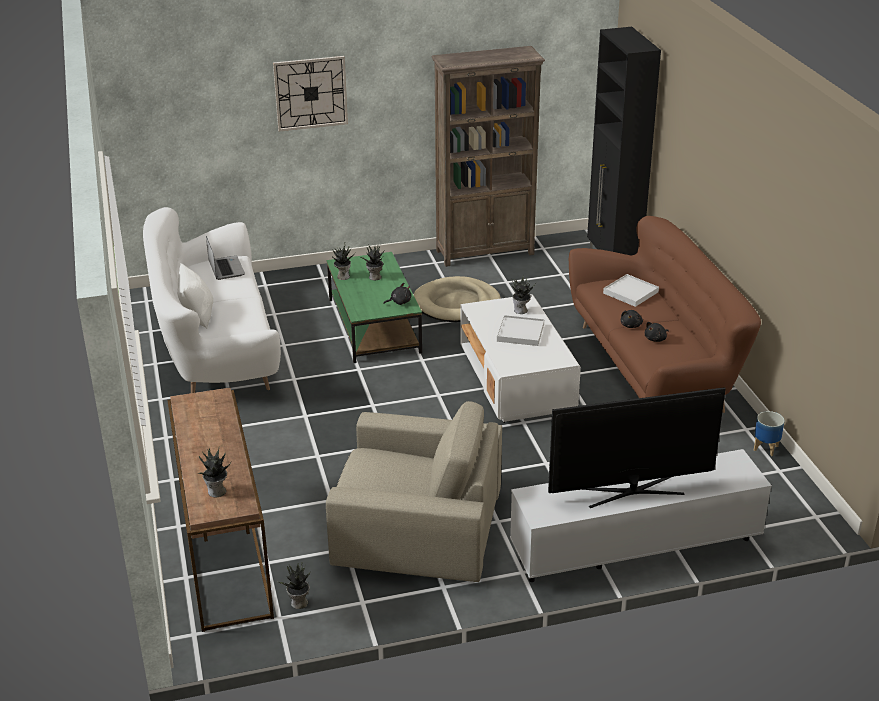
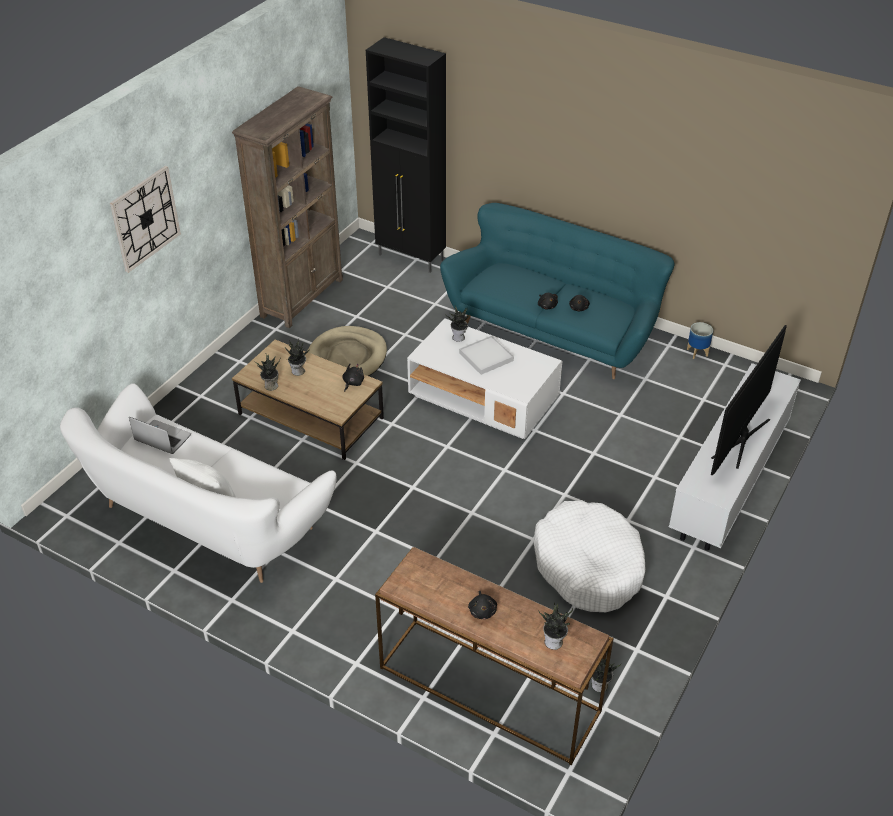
camera: 45 degrees left, 10 degrees up
(206, 446) = (482, 611): none -> black plush toy
(373, 325) = (309, 415): green coffee table -> brown coffee table
(416, 529) = (588, 566): beige armchair -> white dog bed
(631, 292) = (509, 278): white tray -> none
(655, 367) = (554, 330): brown sofa -> turquoise sofa

